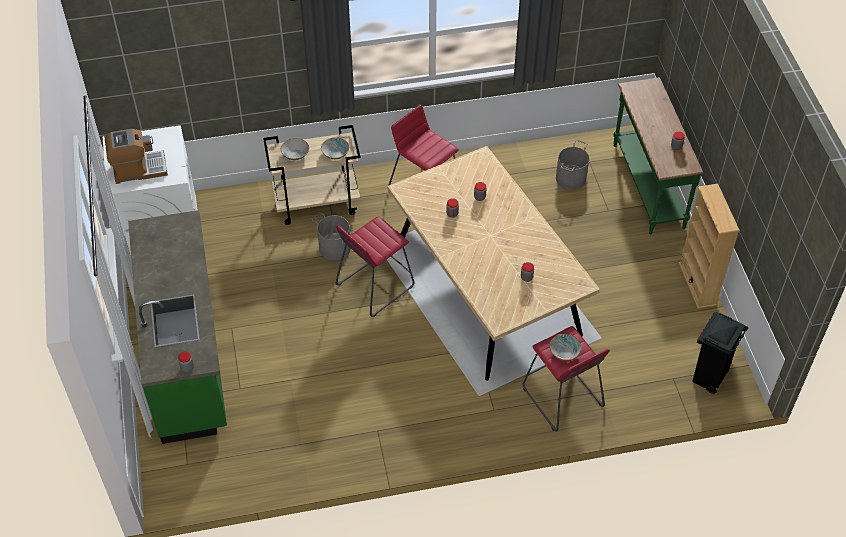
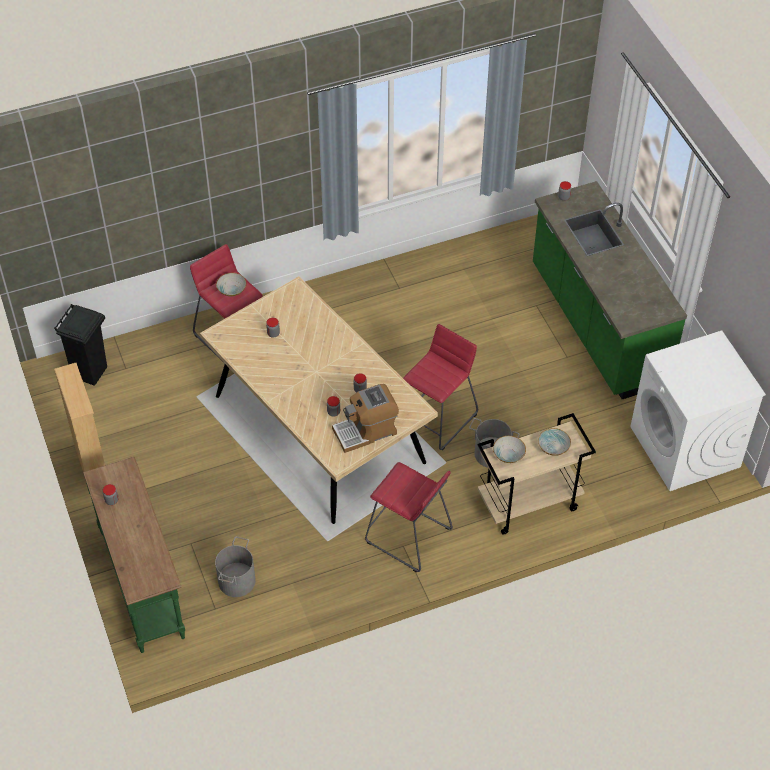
camera: 170 degrees right, 0 degrees up
(138, 169) = (704, 361): coffee machine -> coffee machine (366, 431)

